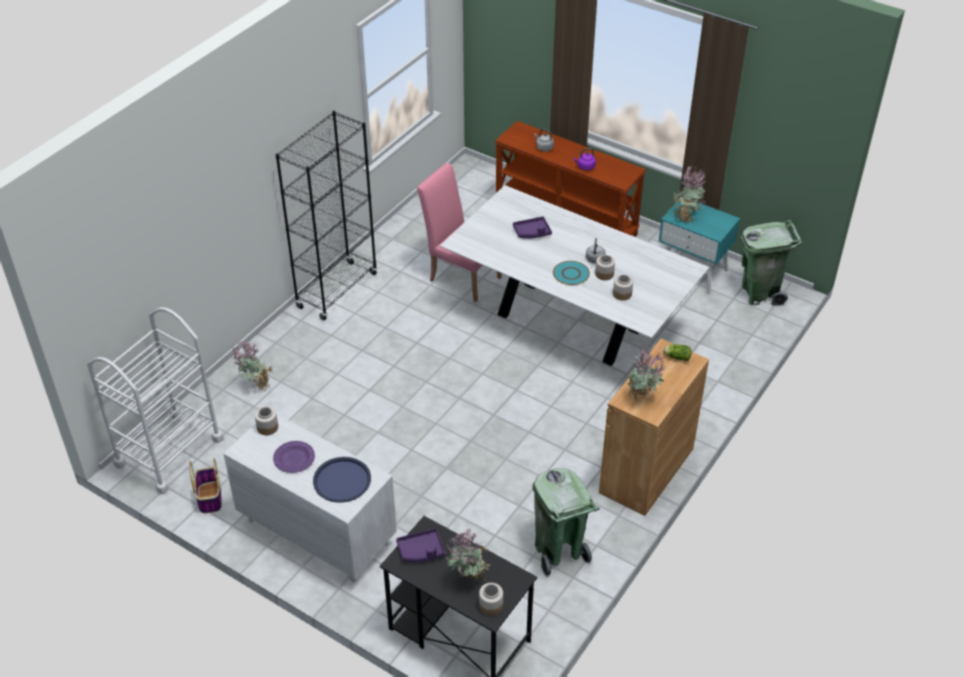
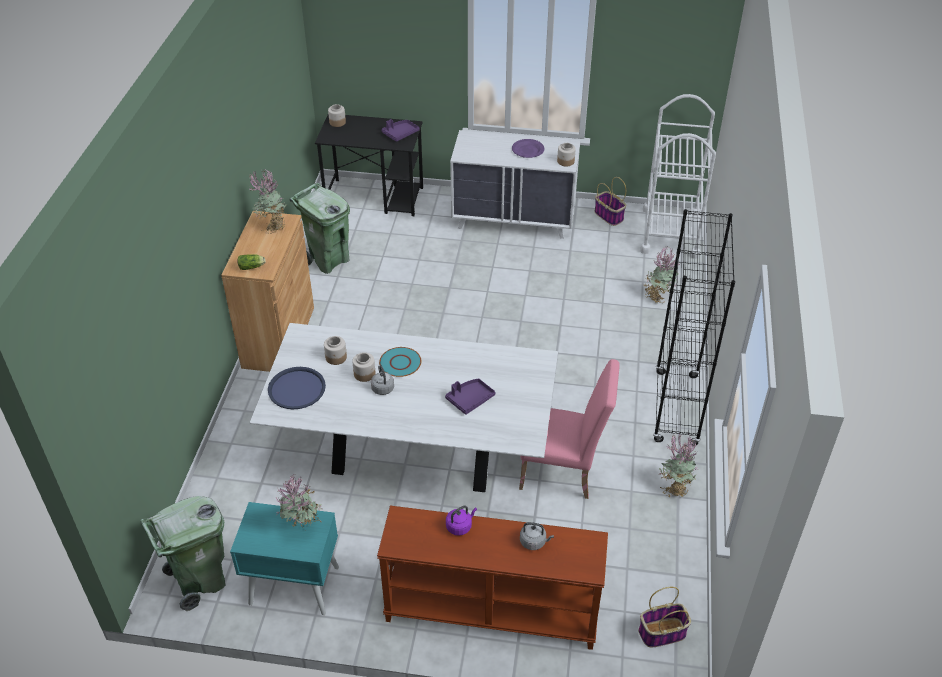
camera: 155 degrees right, 0 degrees up
(342, 480) = (483, 148): blue tray -> blue tray (297, 389)
(468, 181) = (661, 633): none -> basket
(468, 579) = (359, 129): potted plant -> potted plant (674, 487)

